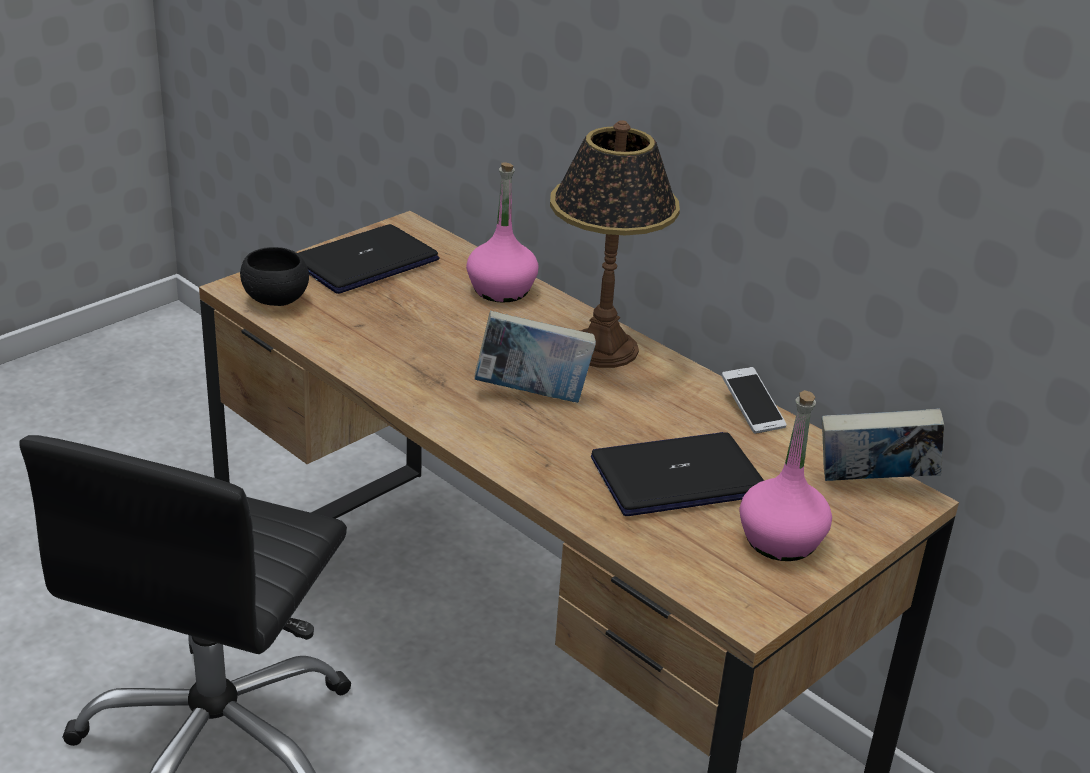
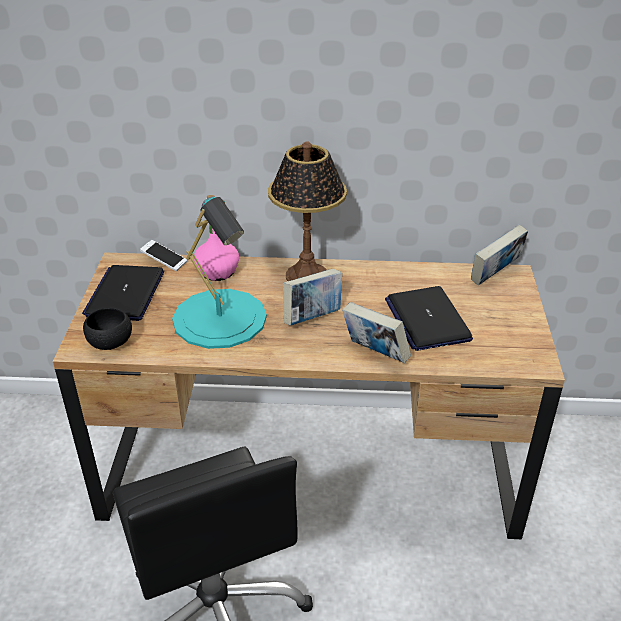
camera: 40 degrees left, 5 degrees up
(425, 337) = (220, 318): none -> turquoise table lamp
(543, 472) = (374, 354): none -> book
(677, 477) = (427, 319): laptop -> laptop turned 45 degrees counterclockwise
(751, 410) = (407, 269): phone -> phone (164, 261)
(781, 540) = (502, 323): pink bottle -> none

